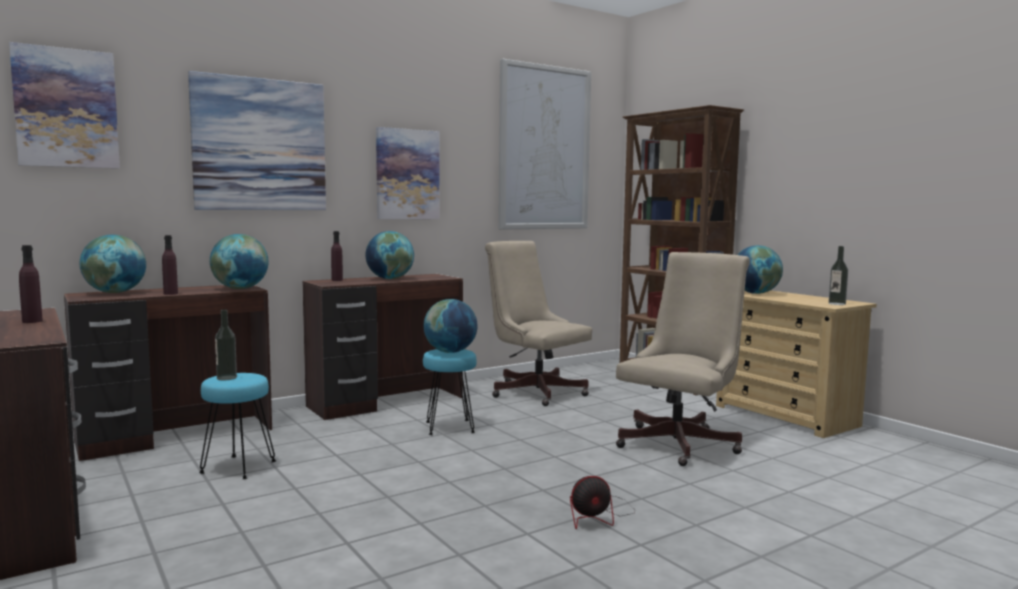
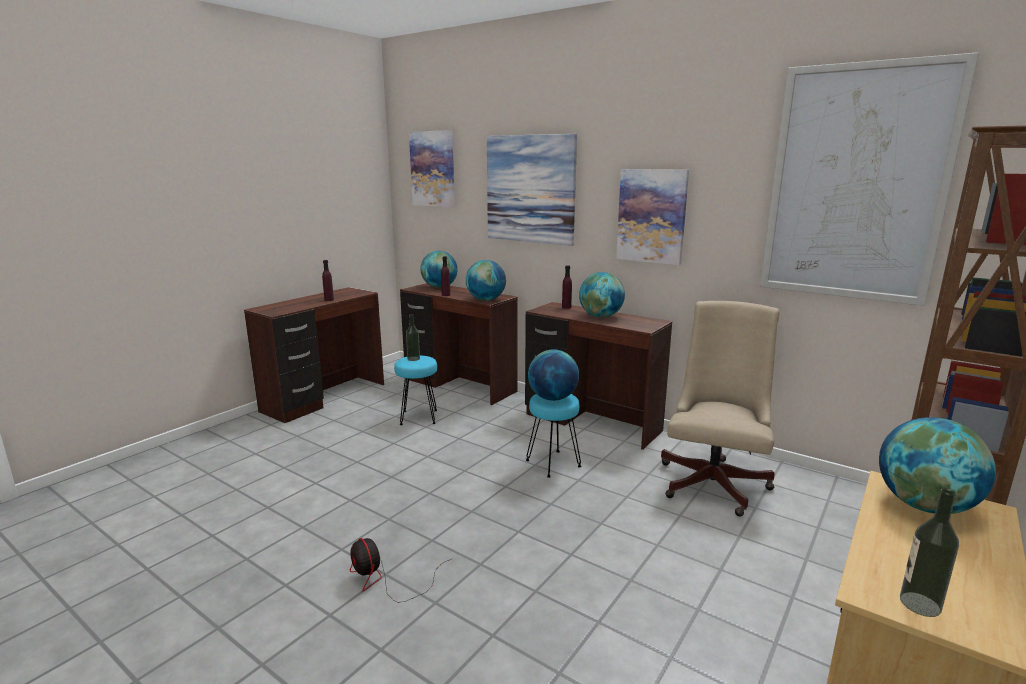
camera: 70 degrees right, 10 degrees up
(682, 442) = (630, 616): beige office chair -> none

